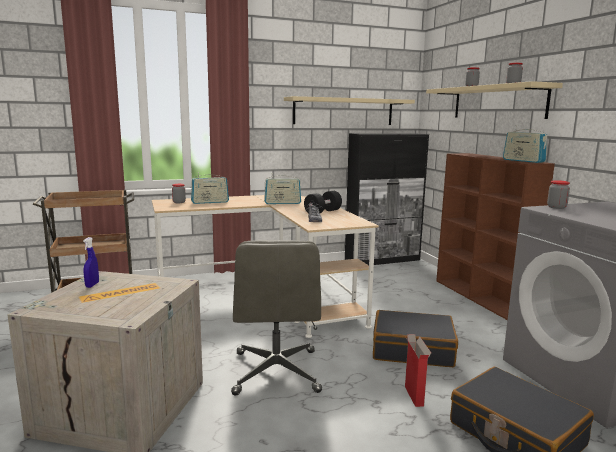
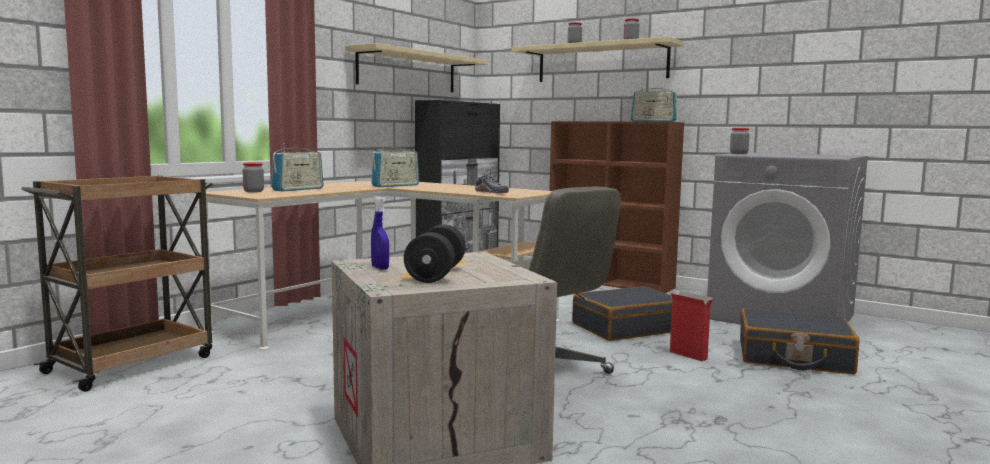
camera: 35 degrees left, 5 degrees down
(322, 212) = (473, 188): black dumbbell -> black dumbbell (436, 274)

